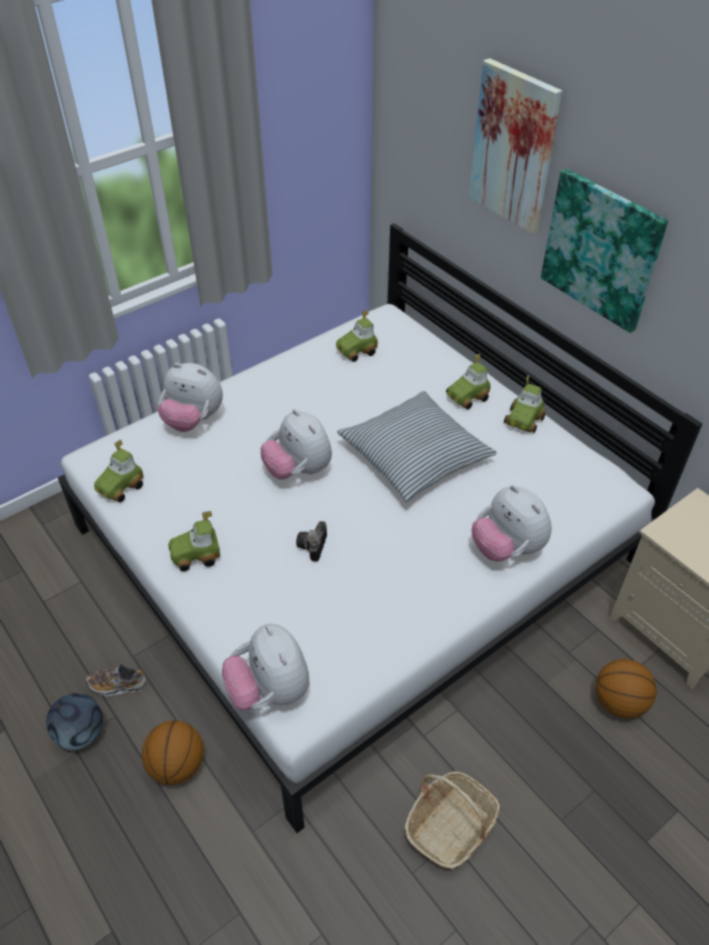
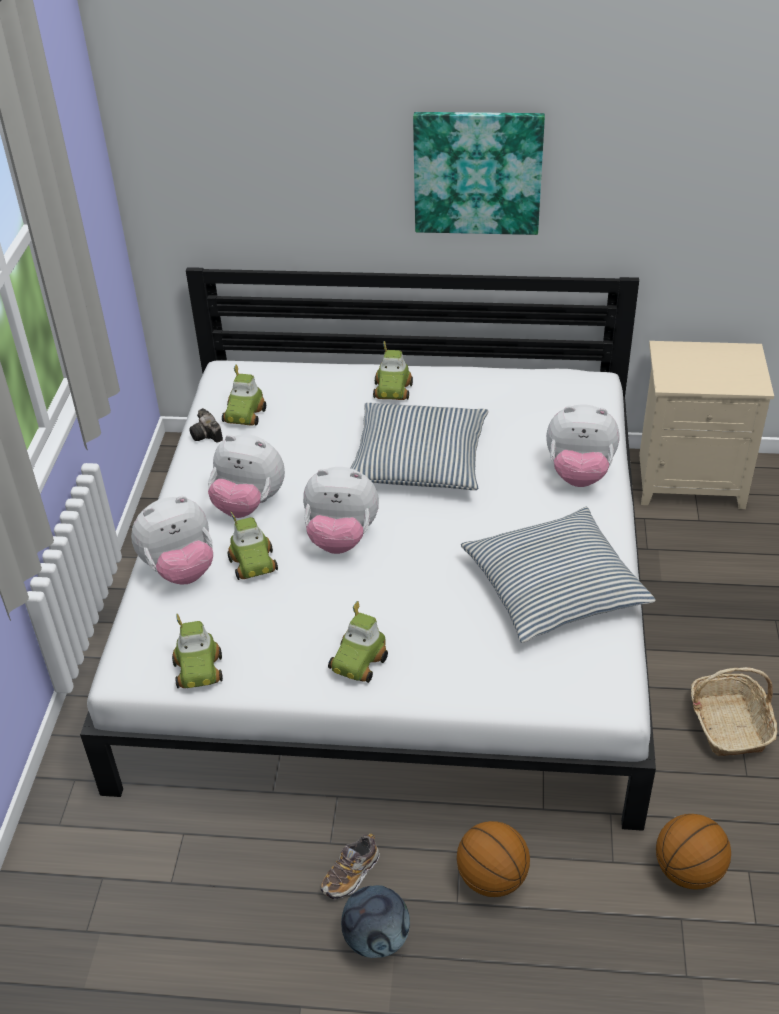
camera: 45 degrees left, 5 degrees down
(270, 690) = (566, 699): plush toy -> plush toy (248, 504)
(313, 547) = (443, 582): camera -> camera (207, 435)
(373, 611) = (554, 587): none -> pillow
(514, 147) = (340, 116): picture -> none
(524, 420) = (461, 379): toy car -> toy car (254, 564)
(619, 702) = (718, 554): basketball -> basketball (688, 870)

